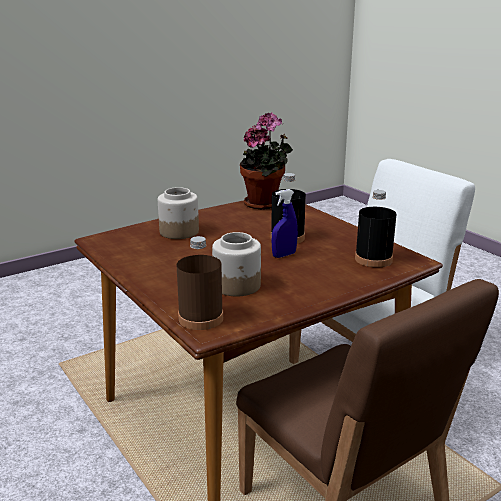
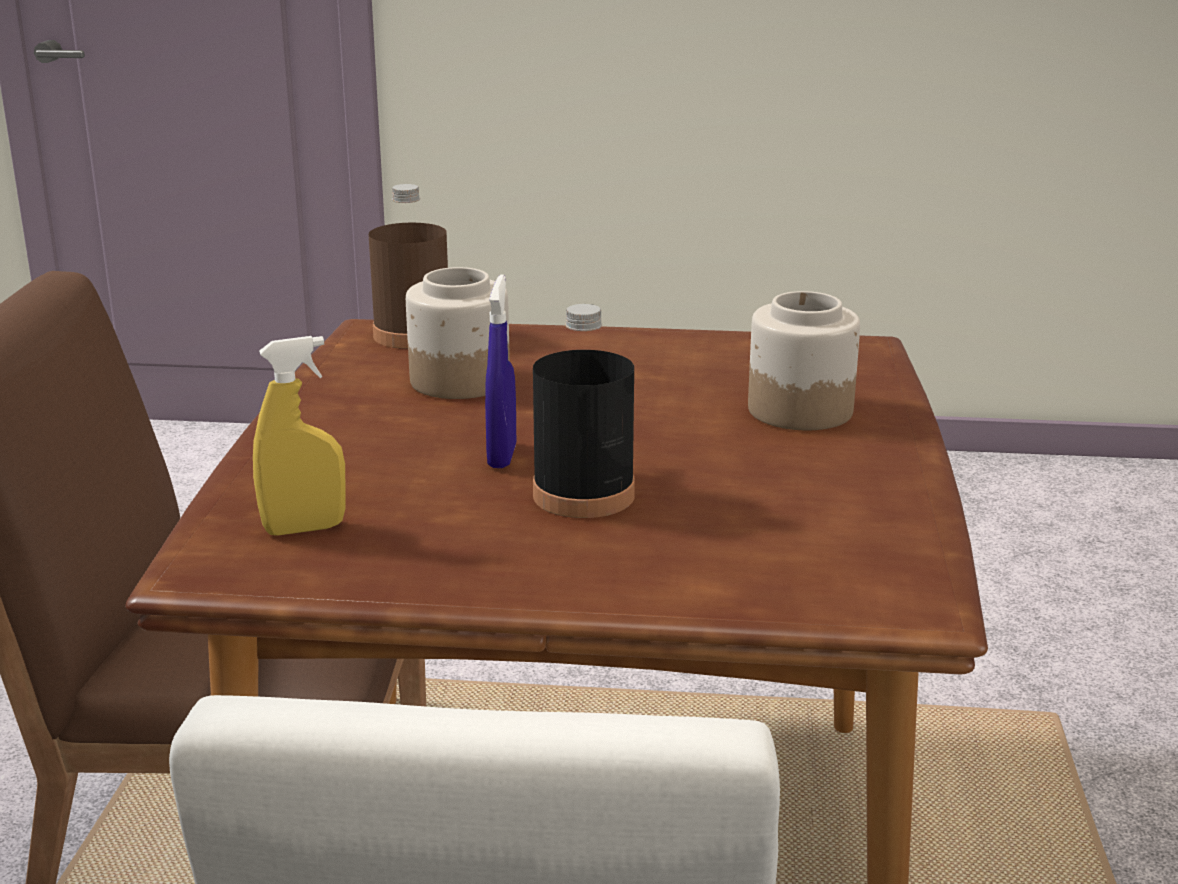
camera: 130 degrees right, 0 degrees up
(265, 204) = (880, 565): potted plant -> none
(373, 259) = (304, 529): black bottle -> yellow spray bottle

